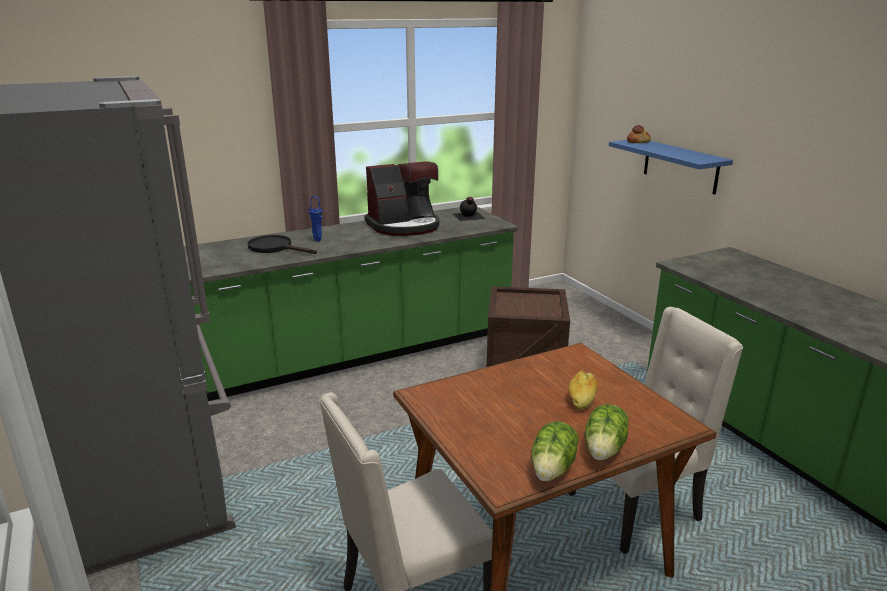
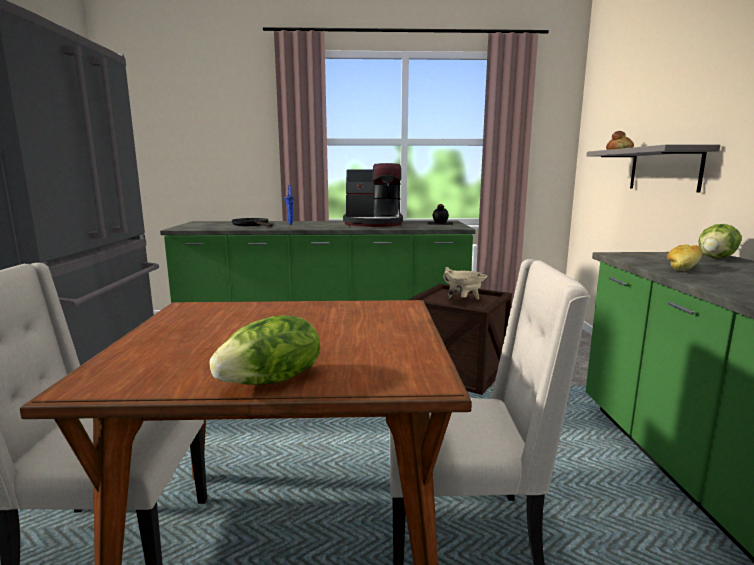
camera: 25 degrees right, 10 degrees down
(532, 306) = (464, 301): none -> beige cooking pot
(553, 469) = (173, 383): lettuce -> lettuce (717, 257)
(581, 397) = (338, 334): bread -> bread (682, 268)
(680, 166) = (664, 169): blue shelf -> grey shelf

